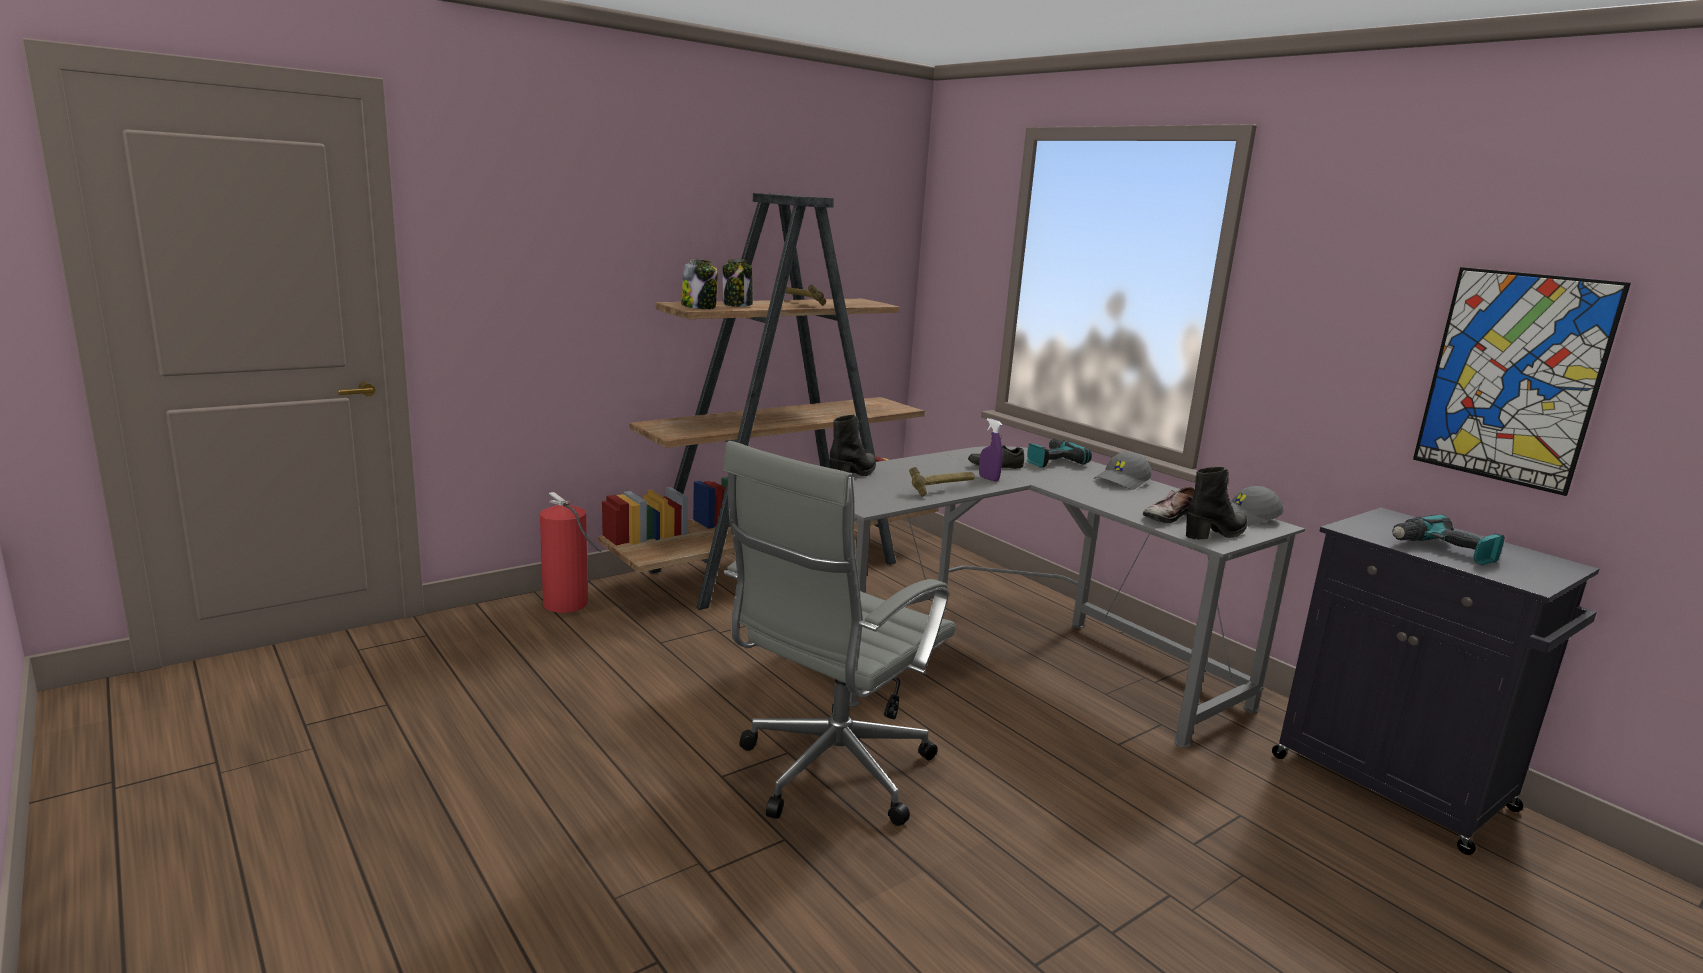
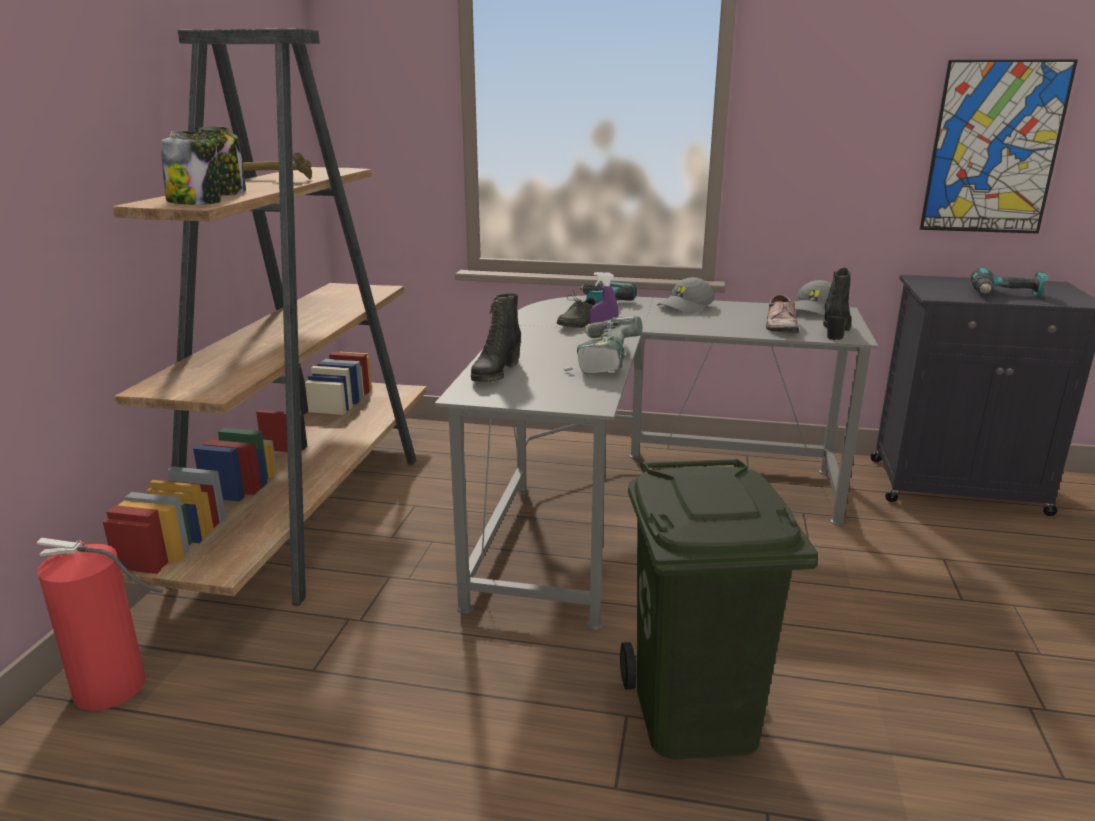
camera: 40 degrees left, 5 degrees up
(829, 775) = (692, 713): grey office chair -> green trash can
(853, 474) = (495, 373): black boot -> black boot turned 150 degrees counterclockwise
(942, 490) = (600, 361): hammer -> power drill
(1122, 481) = (686, 307): grey cap -> grey cap turned 45 degrees clockwise

